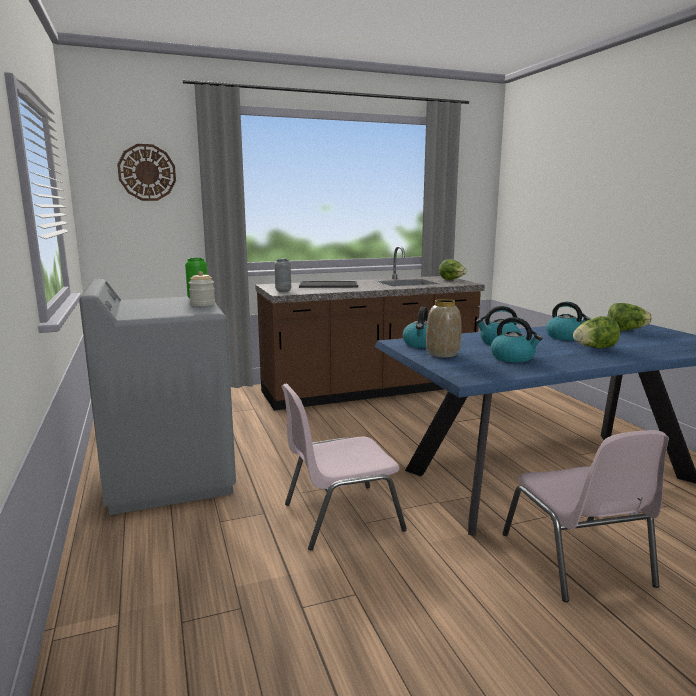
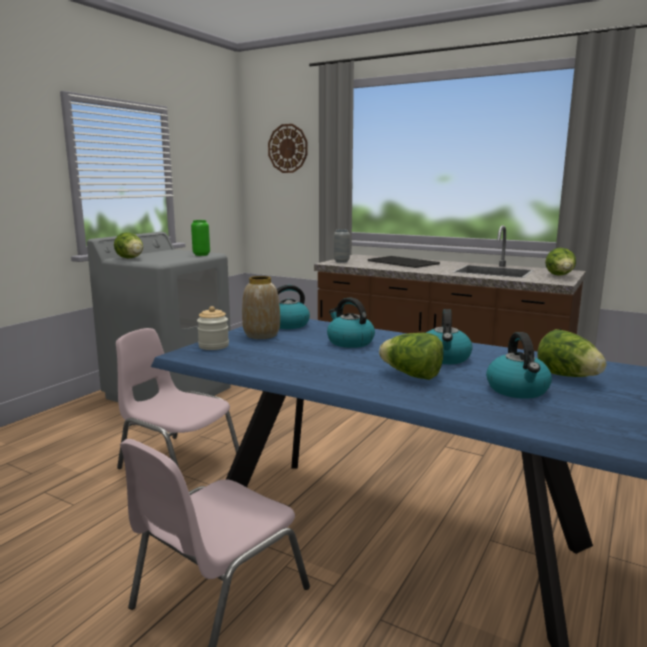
camera: 50 degrees right, 0 degrees up
(149, 314) = (131, 258): none -> lettuce
(202, 304) = (184, 258): jar -> jar (213, 346)
(513, 358) = (292, 355): kettle -> kettle (518, 390)

